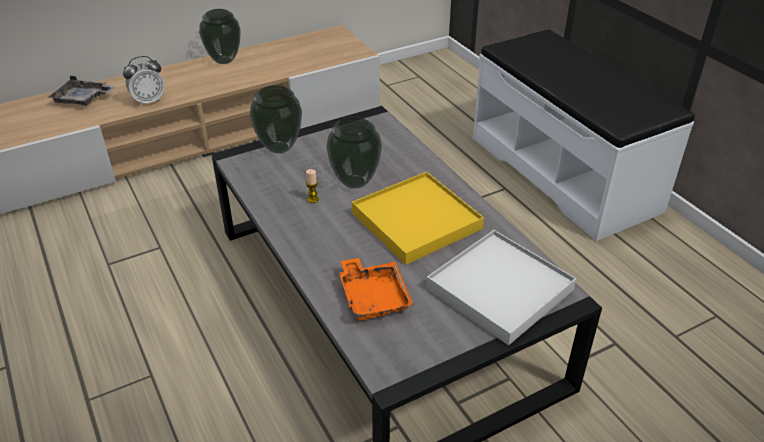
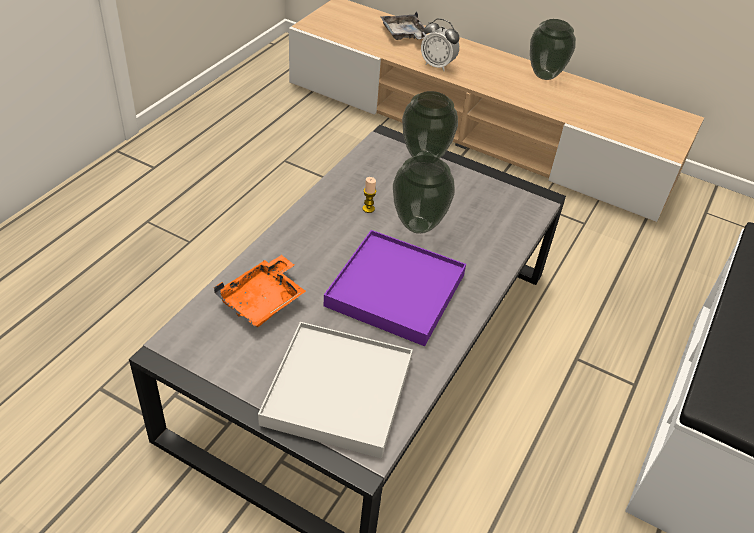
camera: 55 degrees right, 5 degrees up
(416, 221) = (395, 290): yellow tray -> purple tray

